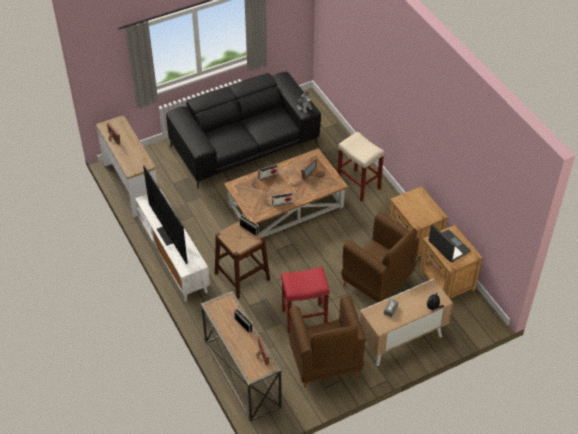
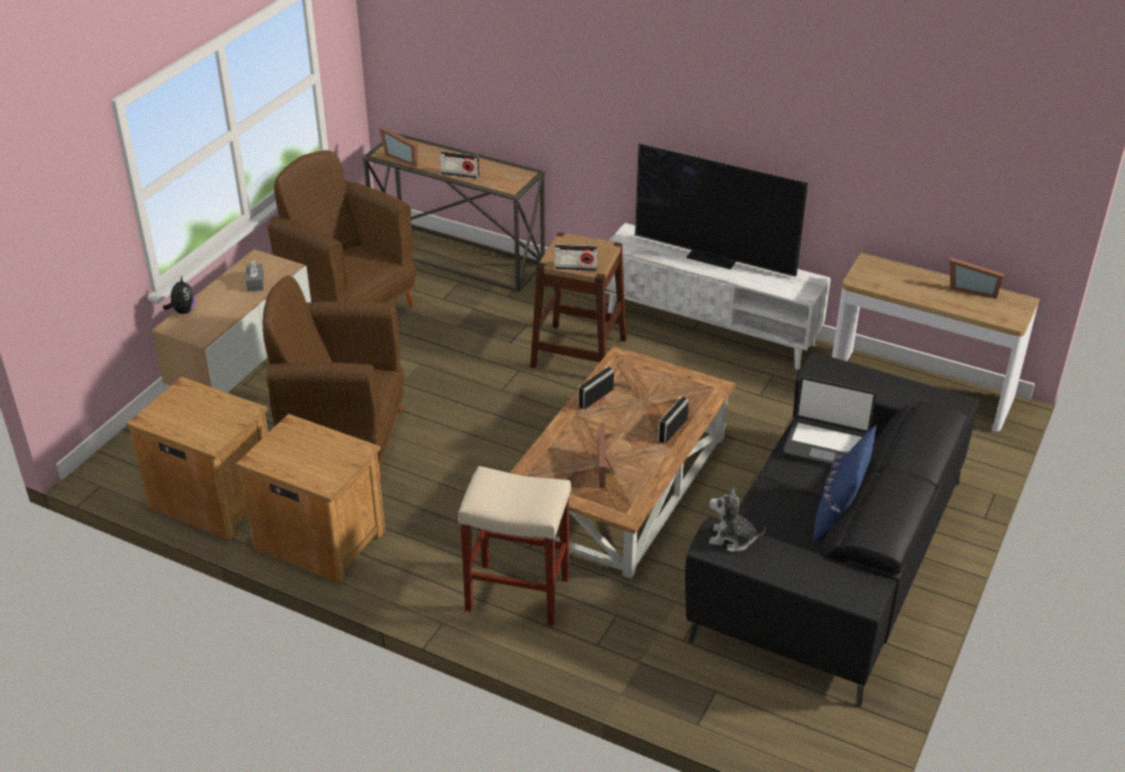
camera: 145 degrees right, 10 degrees down
(250, 117) = (839, 515): none -> blue pillow
(303, 318) = (428, 344): red stool -> none
(448, 247) = (205, 413): laptop -> laptop (826, 444)

